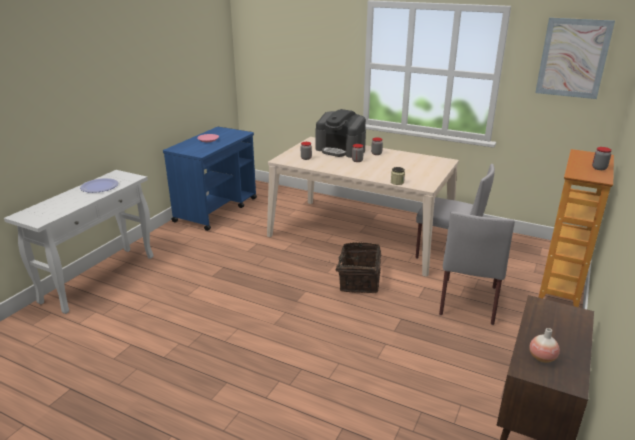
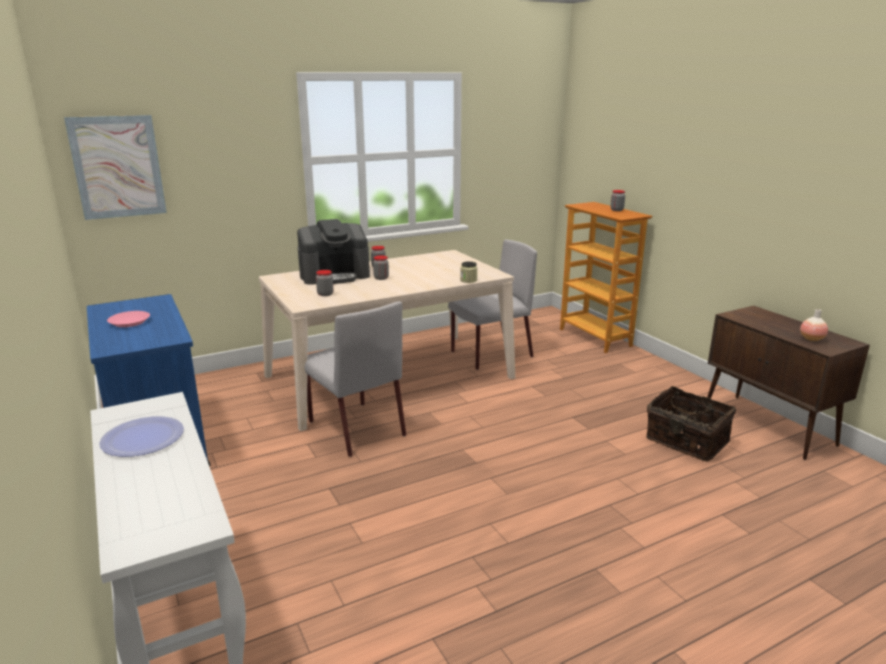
camera: 55 degrees left, 5 degrees down
(358, 280) = (479, 412): basket -> basket (685, 441)
(468, 300) = (574, 376): grey chair -> grey chair (355, 428)
(573, 58) = (519, 122): picture -> picture (117, 167)

